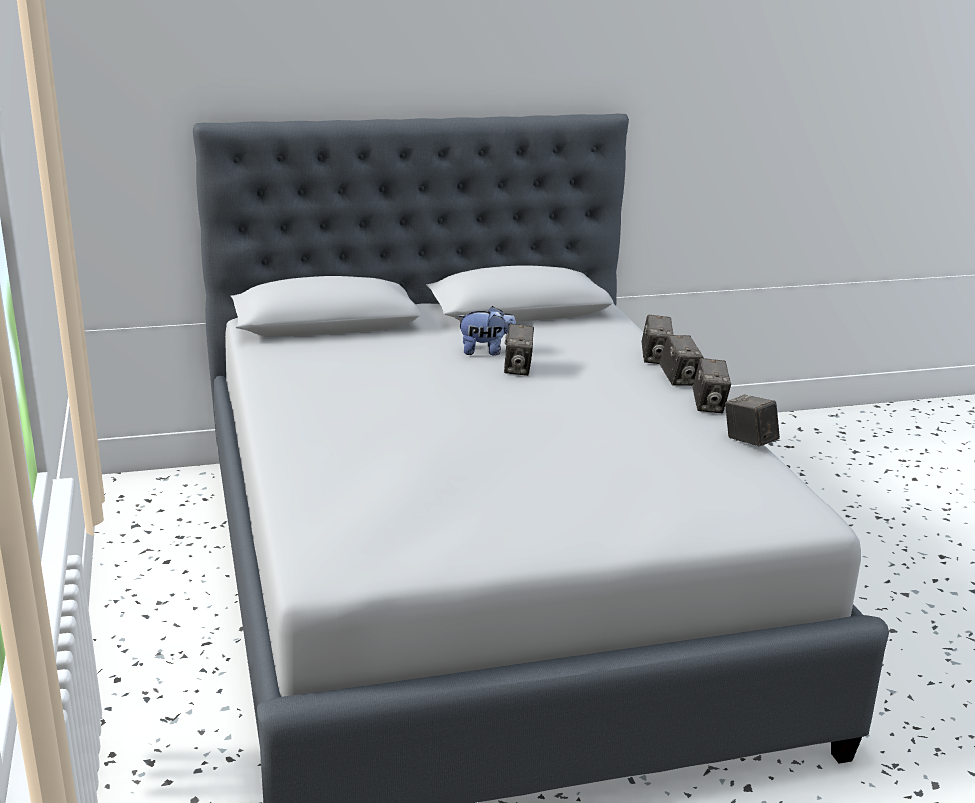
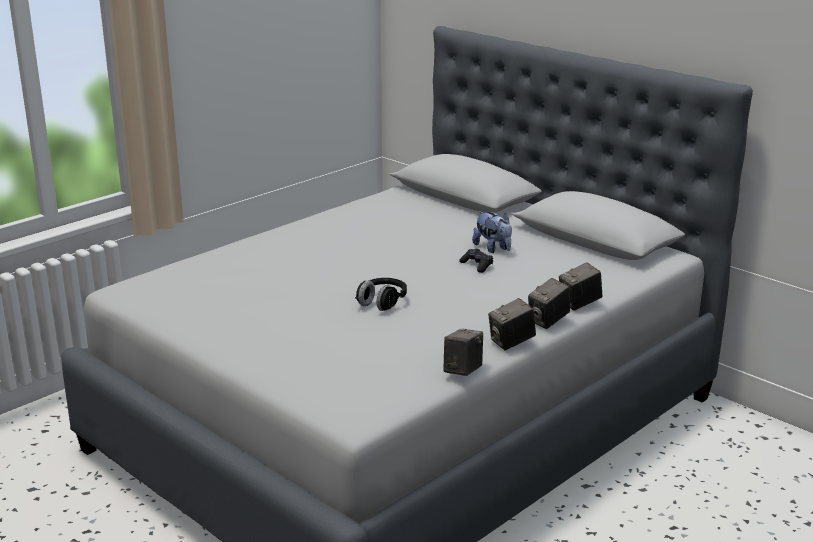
camera: 60 degrees right, 0 degrees up
(518, 369) = (477, 265): camera -> black game controller
(556, 433) = (382, 303): none -> black headphones

